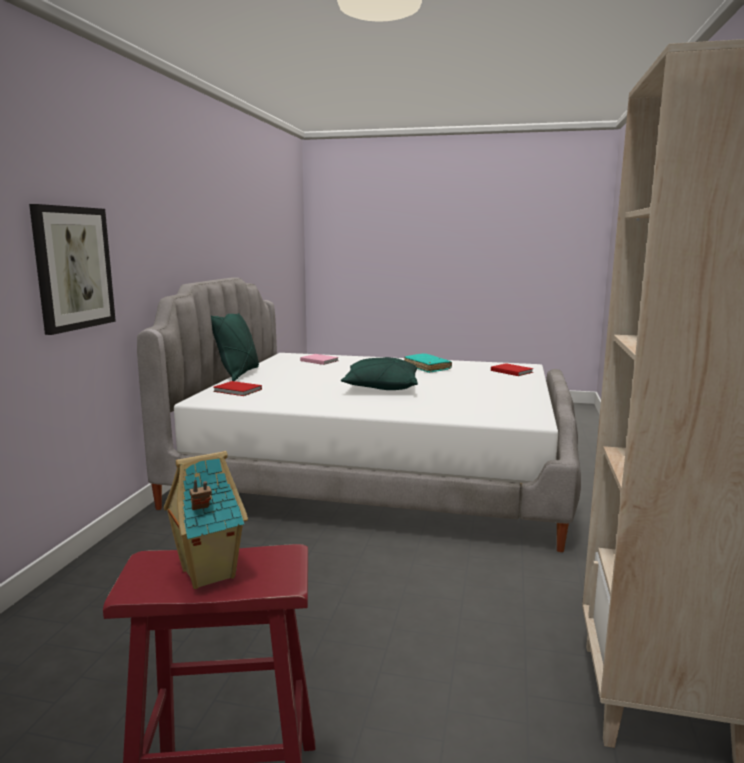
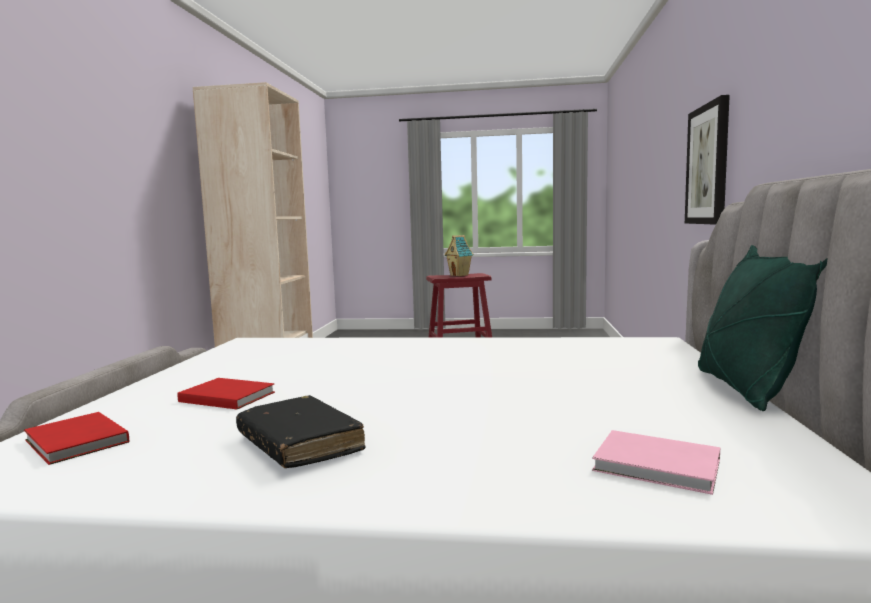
camera: 175 degrees right, 5 degrees down
(238, 391) = (645, 355): red book -> red book (226, 396)
(381, 388) = (420, 372): green pillow -> none
(427, 368) = (299, 444): turquoise book -> black book

